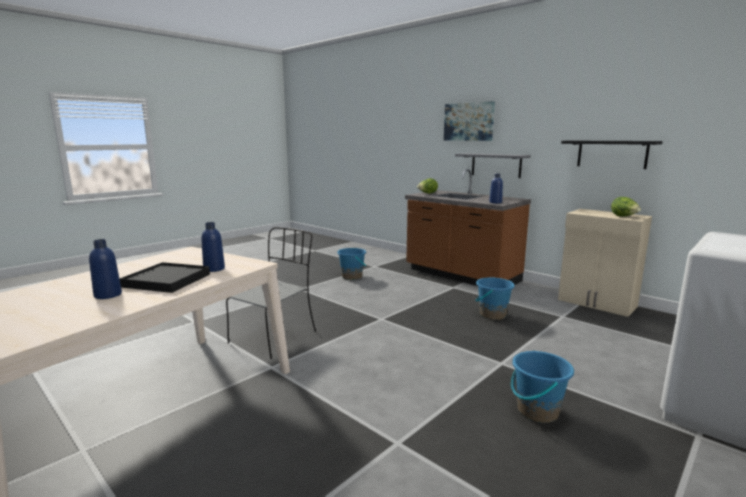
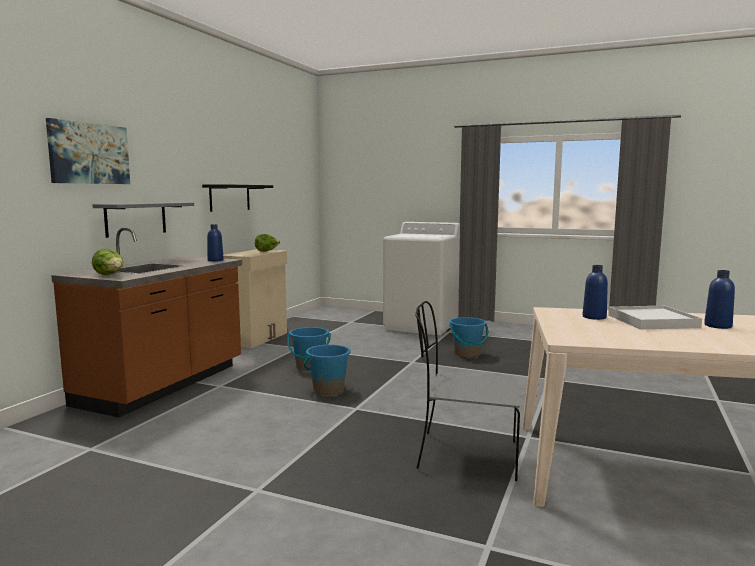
camera: 110 degrees left, 5 degrees down
(167, 280) = (652, 321): black tray -> white tray
(352, 277) = (169, 456): blue bucket -> blue bucket (328, 390)

